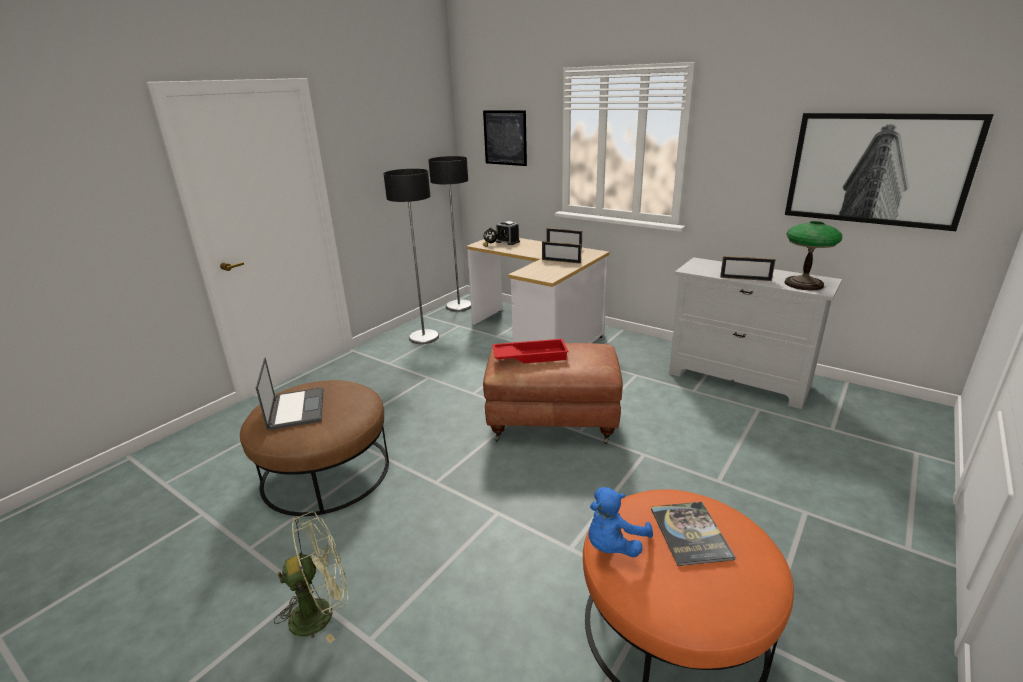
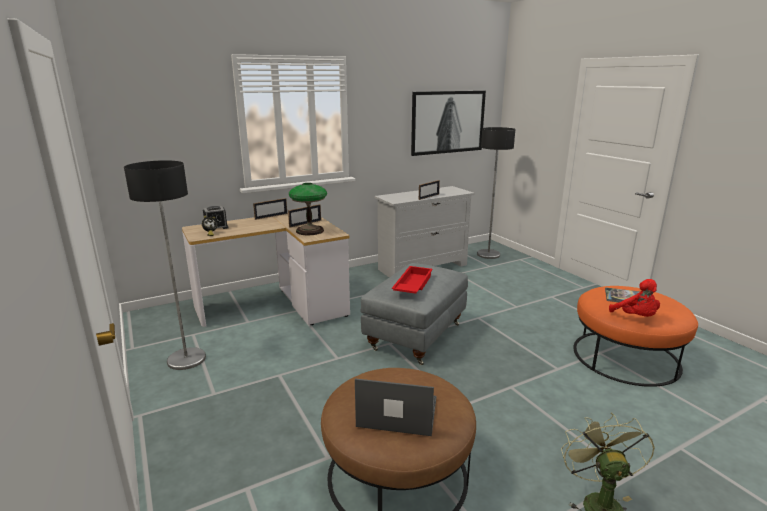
camera: 65 degrees left, 5 degrees down
(458, 306) = (146, 324): floor lamp -> floor lamp (488, 254)
(505, 138) = (164, 124): picture -> none
(552, 422) = (415, 335): brown ottoman -> grey ottoman
(613, 545) = (636, 317): blue plush toy -> red plush toy
(803, 284) = (451, 191): table lamp -> table lamp (309, 231)

